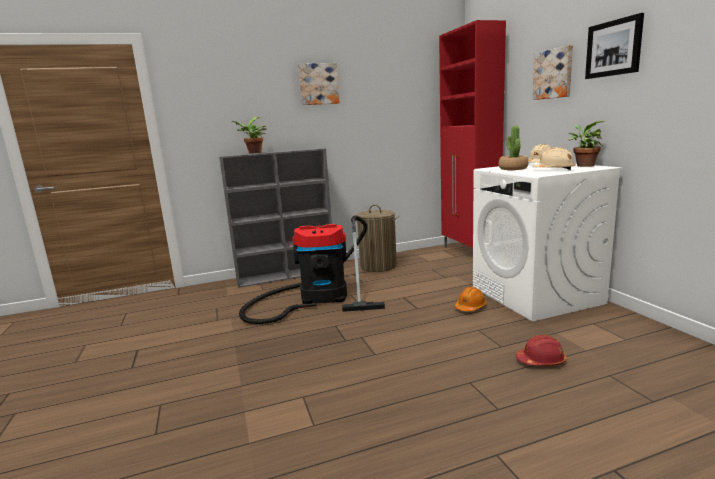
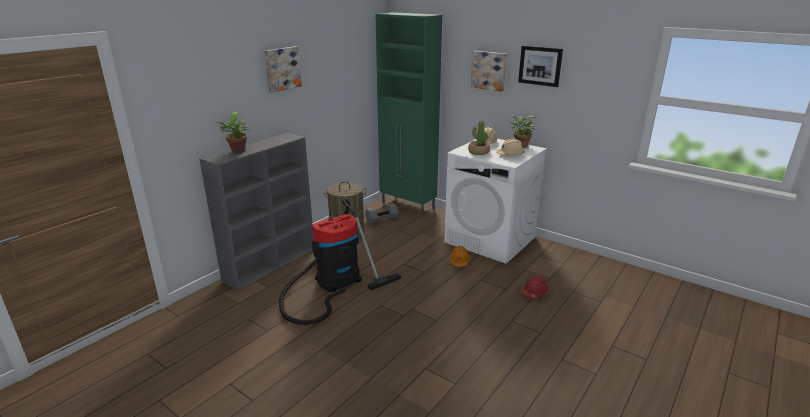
camera: 35 degrees left, 10 degrees up
(427, 259) = (381, 219): none -> grey dumbbell
(469, 252) = (408, 205): red cabinet -> green cabinet

